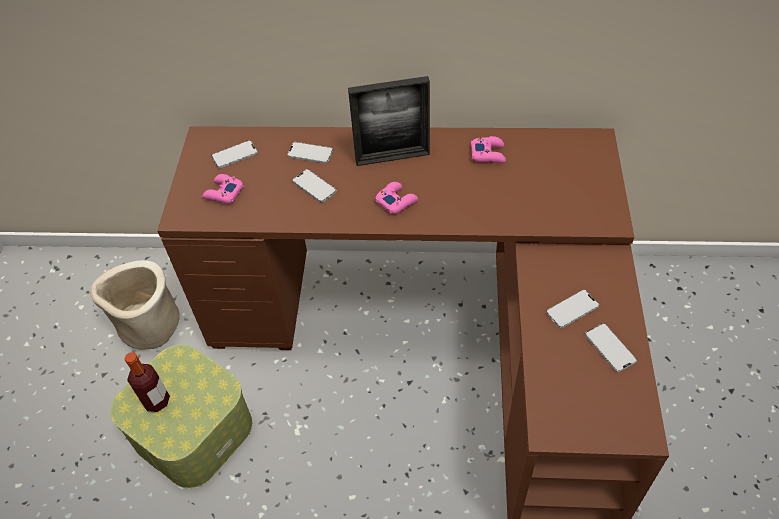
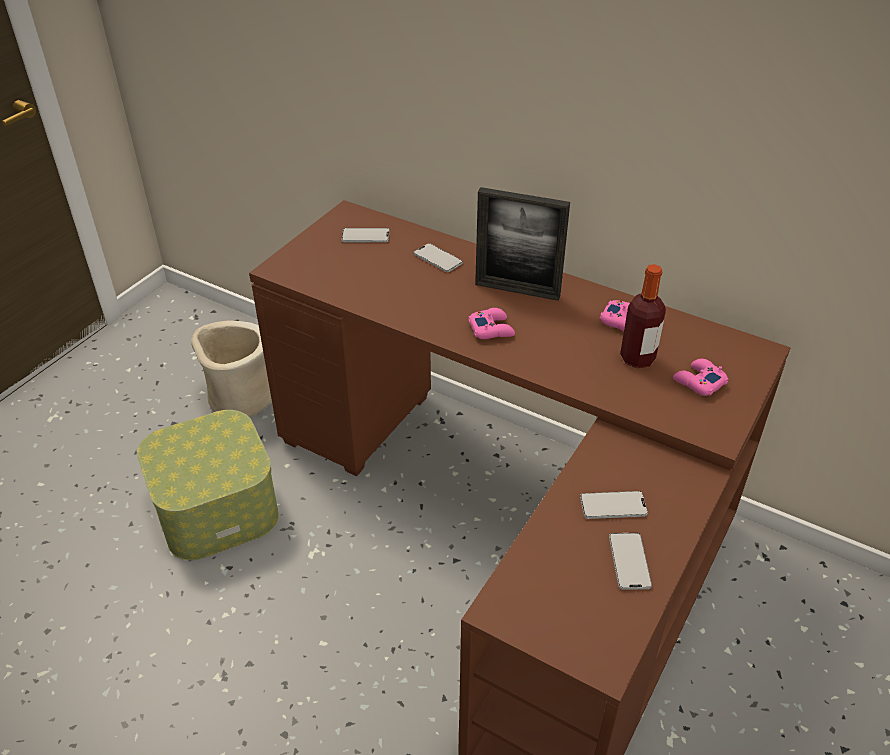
camera: 25 degrees right, 10 degrees down
(156, 401) = (185, 451): bottle -> bottle (637, 358)
(223, 193) = (330, 263): pink game controller -> pink game controller (698, 382)
(314, 186) = (419, 288): phone -> none

